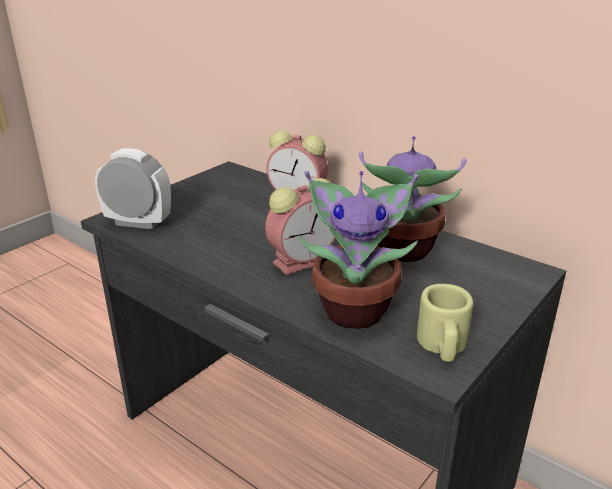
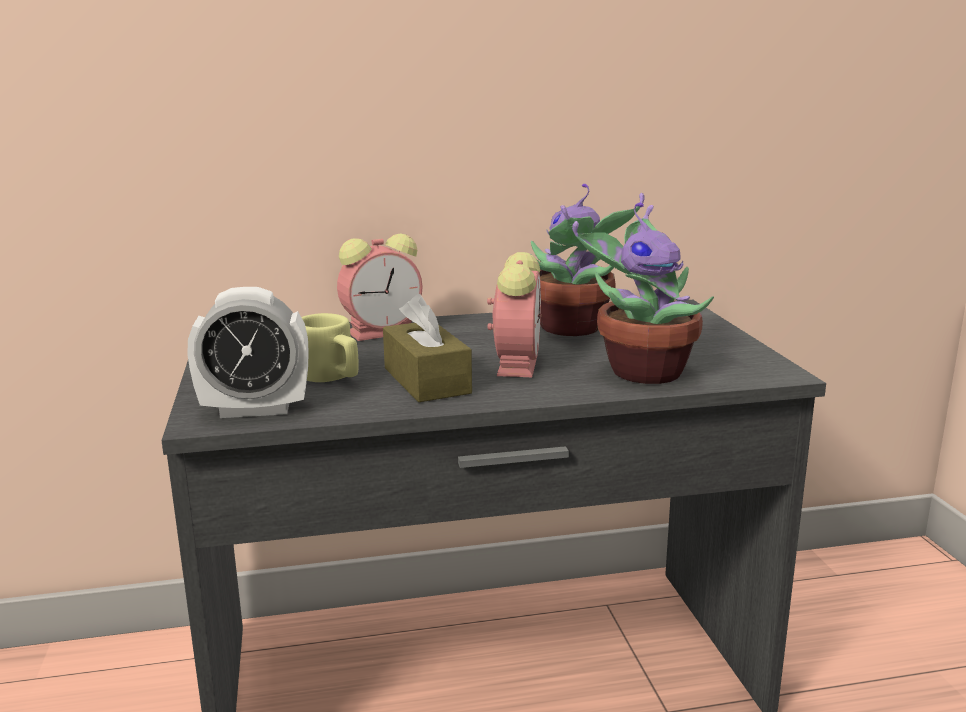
camera: 50 degrees left, 10 degrees down
(138, 223) = (255, 409): alarm clock -> alarm clock turned 150 degrees counterclockwise
(235, 246) = (426, 380): none -> brown tissue box
(442, 346) = (745, 362): beige mug -> beige mug (331, 376)

